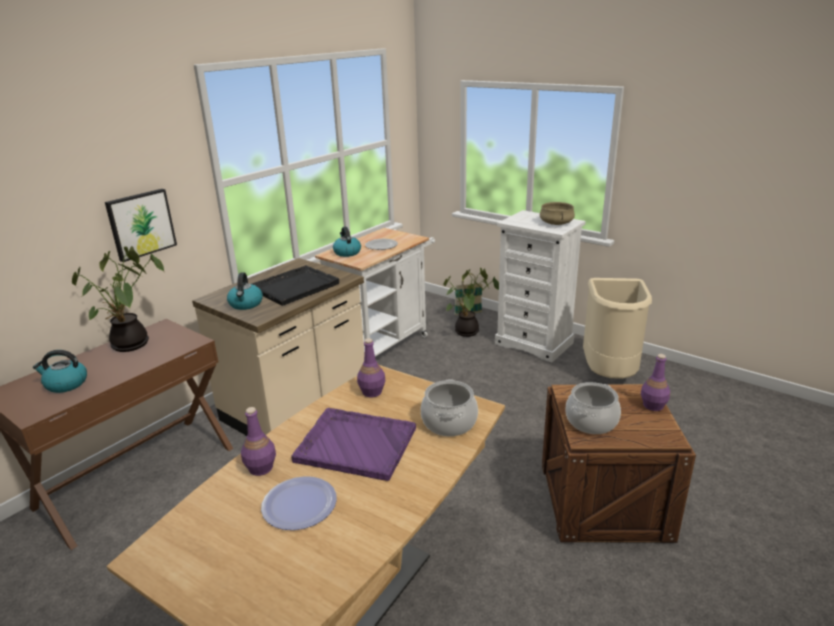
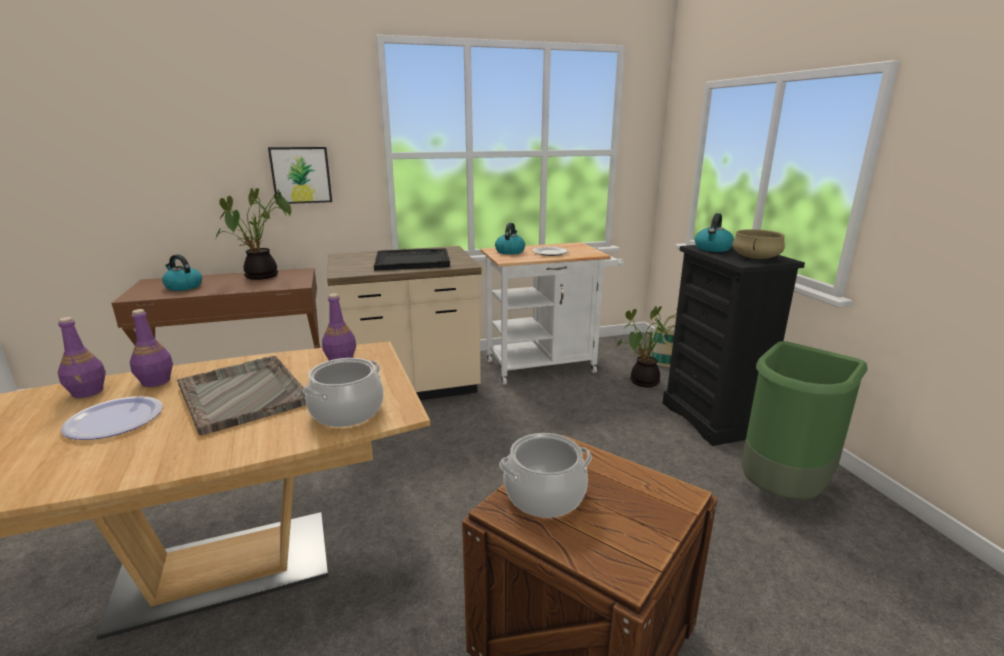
camera: 35 degrees right, 5 degrees down
(246, 304) = (353, 263): kettle -> kettle (712, 249)
(355, 444) = (243, 394): purple tray -> grey tray
(534, 343) = (713, 418): white dresser -> black dresser
(610, 374) = (782, 490): beige trash can -> green trash can
(653, 405) = (666, 517): purple bottle -> purple bottle (88, 392)

